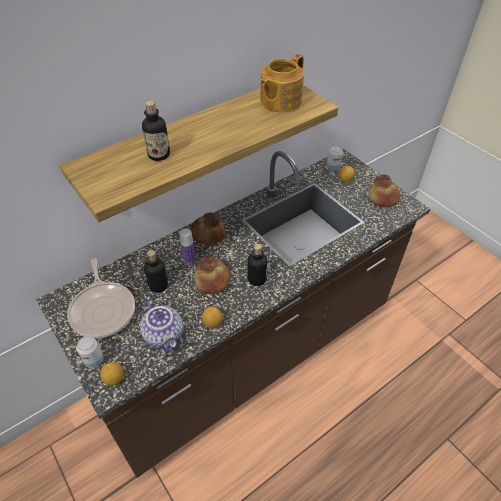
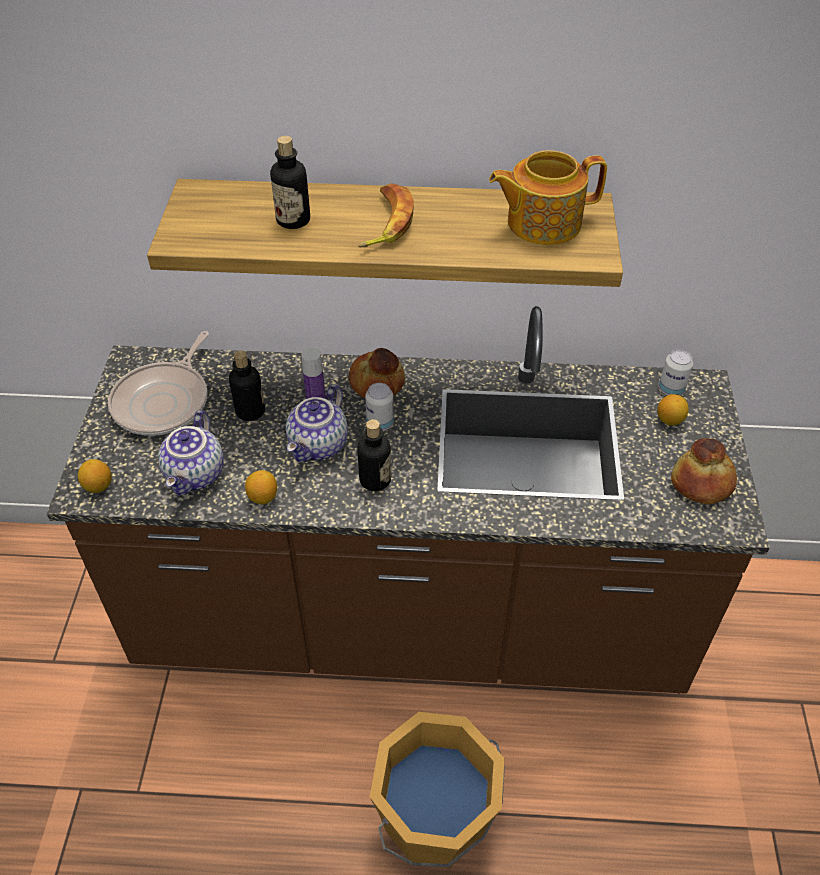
camera: 40 degrees right, 0 degrees up
(94, 360) = (100, 451): can -> can (380, 423)
(208, 134) = (386, 222): none -> banana
(213, 280) = (319, 446): bread -> teapot
(338, 430) = (436, 819): none -> orange bucket

